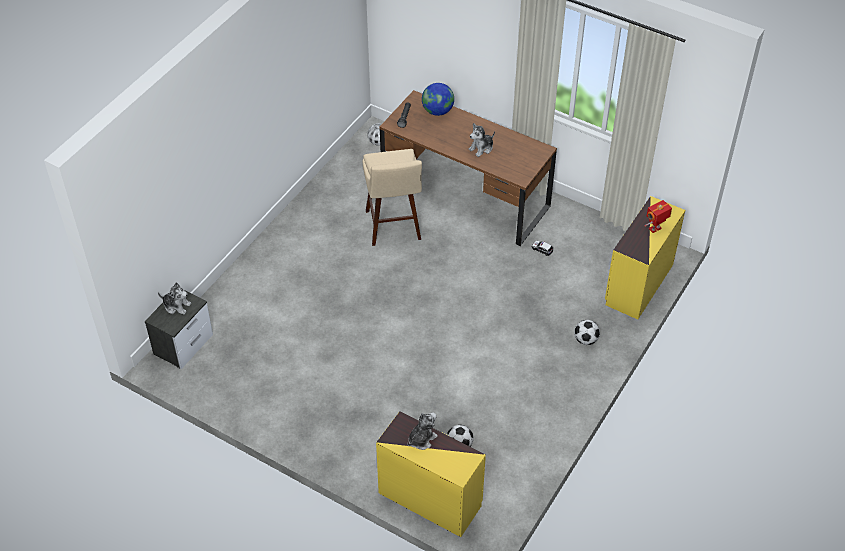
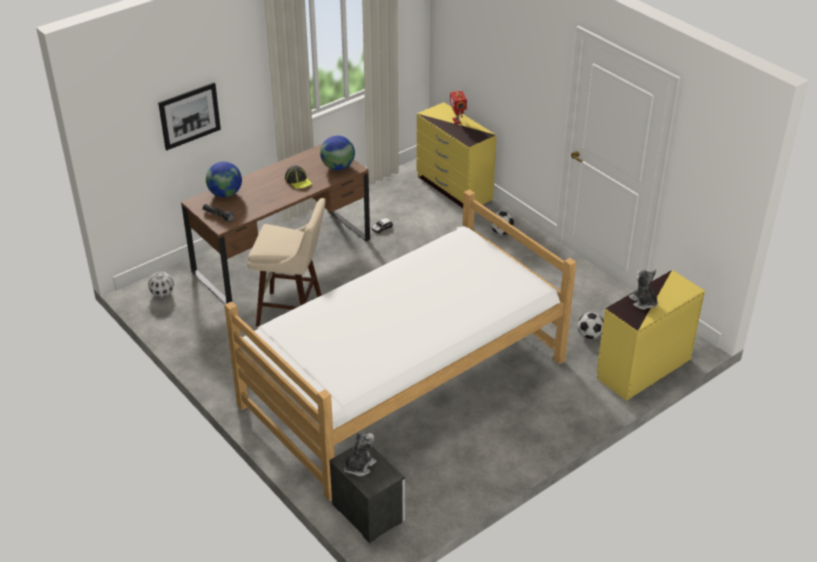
camera: 70 degrees left, 10 degrees down
(336, 325) = (403, 382): none -> bed
(450, 34) = (189, 115): none -> picture
(481, 148) = (298, 180): plush toy -> cap
(517, 167) = (338, 167): none -> globe

